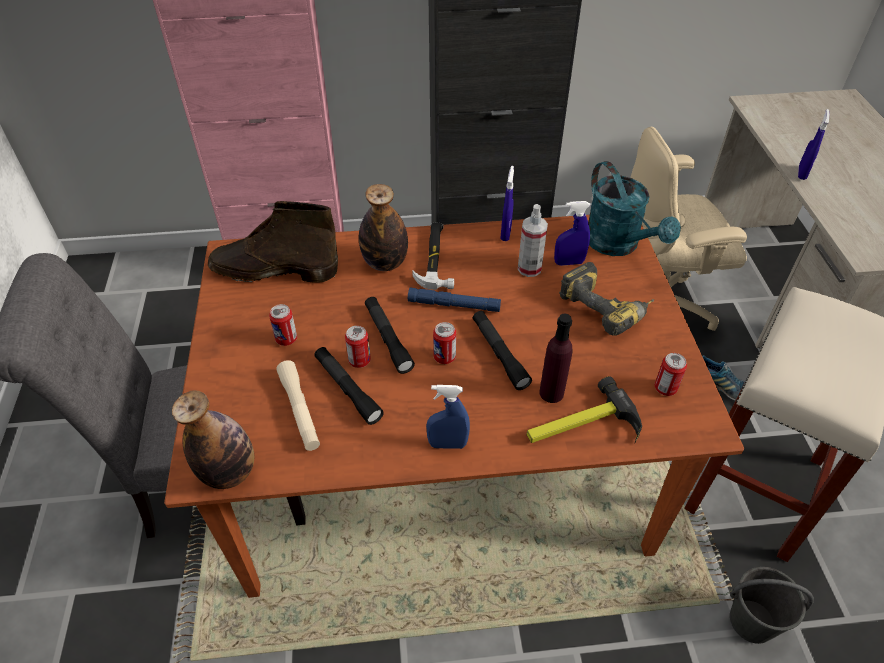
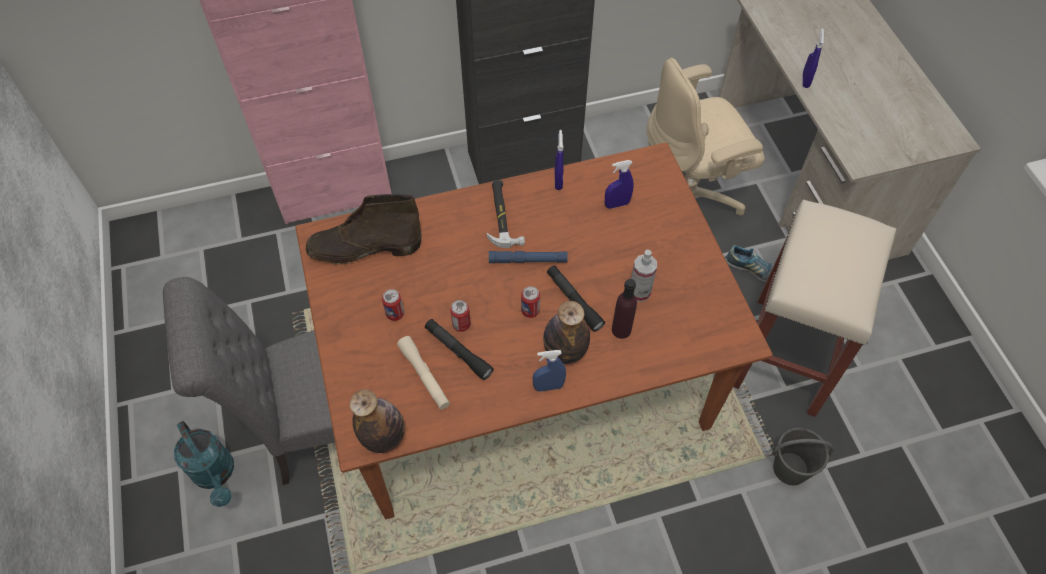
camera: 10 degrees left, 10 degrees up
(385, 263) = (460, 227): bottle -> bottle (565, 351)
(388, 339) = (480, 301): black flashlight -> none
(529, 268) = (584, 215): spray bottle -> spray bottle (639, 292)
(581, 428) = (649, 356): hammer -> none
(607, 307) = (654, 244): power drill -> none
(618, 245) = (656, 180): turquoise watering can -> turquoise watering can (216, 475)
(665, 388) = (709, 312): can -> none

